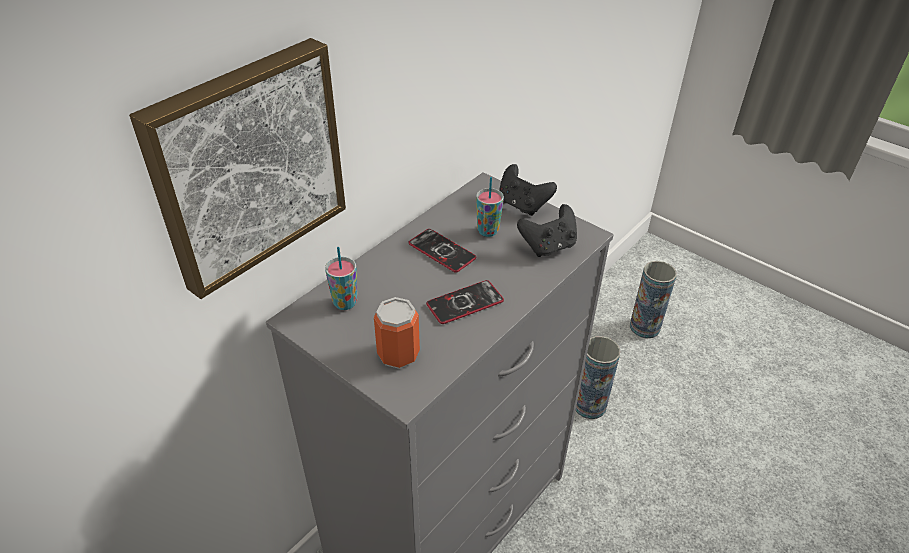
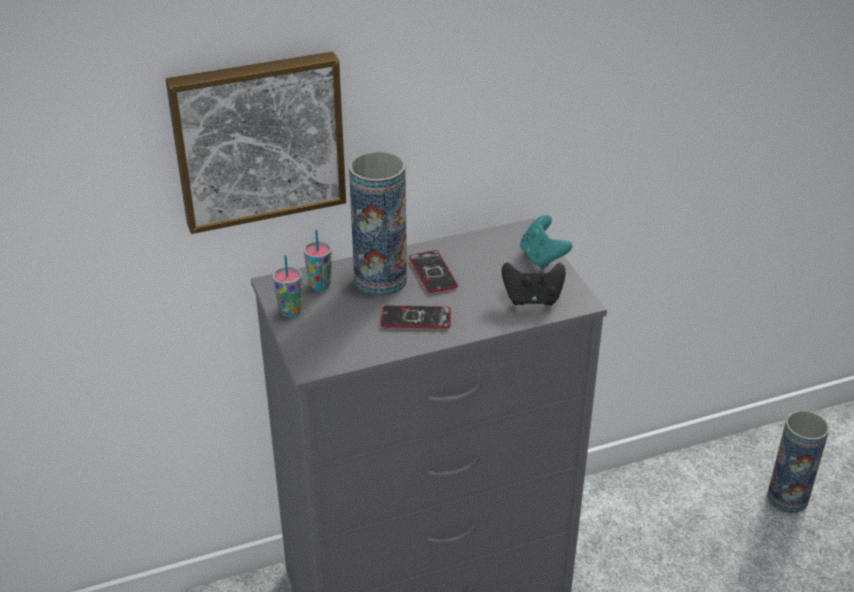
camera: 30 degrees right, 5 degrees down
(398, 354) = (330, 336): can -> none
(488, 231) = (489, 269): cup -> cup (290, 311)
(522, 205) = (542, 258): black game controller -> turquoise game controller
(589, 405) = (654, 550): vase -> vase (380, 280)

